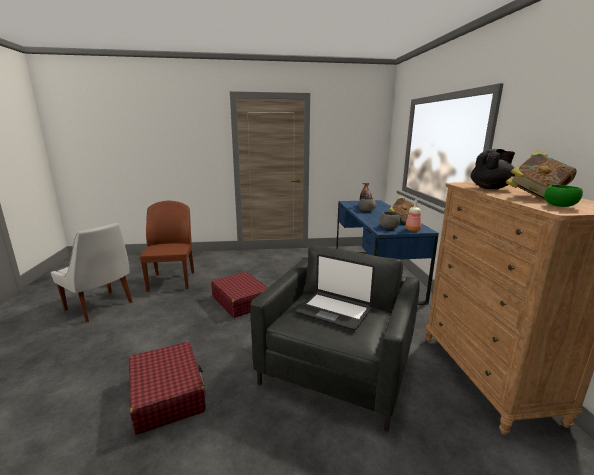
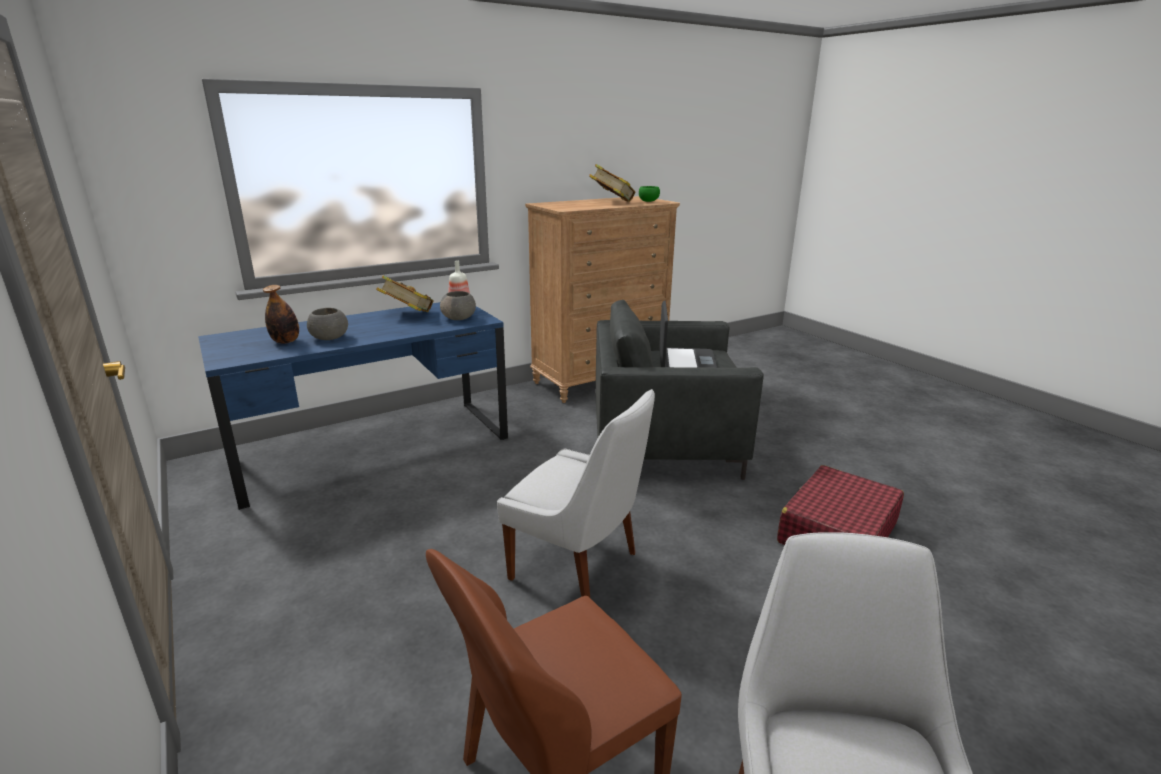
camera: 115 degrees left, 5 degrees up
(241, 301) = (578, 567): red suitcase -> white chair
(491, 188) = (583, 205): black teapot -> none

